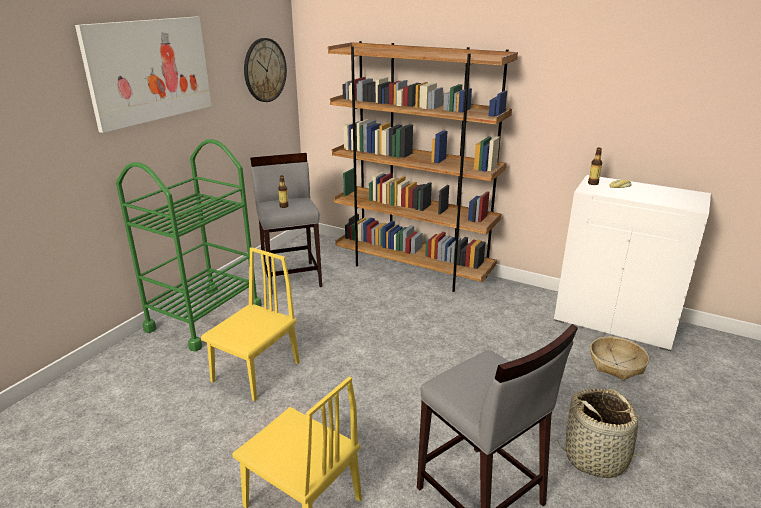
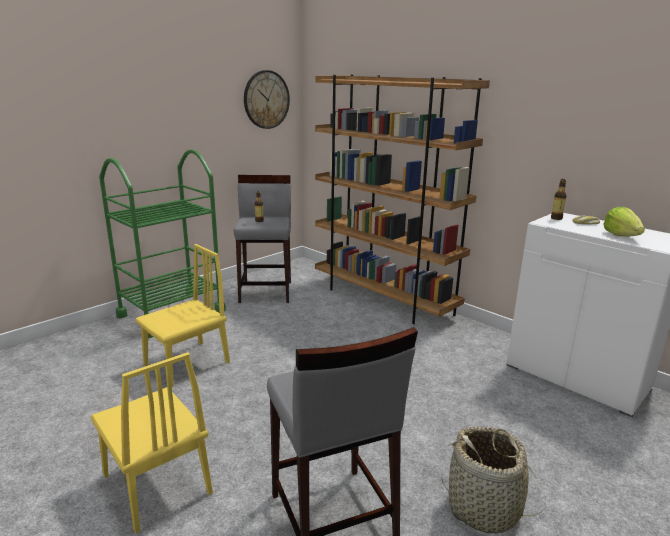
camera: 15 degrees right, 5 degrees down
(150, 70) = (145, 85): picture -> none
(616, 364) = (558, 419): basket -> none
(656, 197) = (621, 235): none -> lettuce

